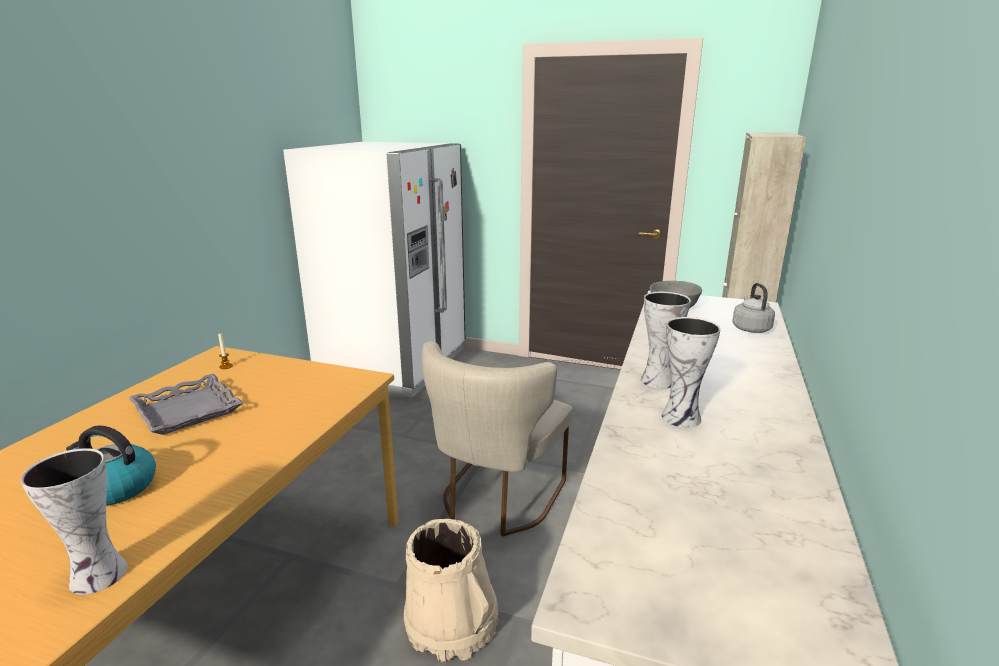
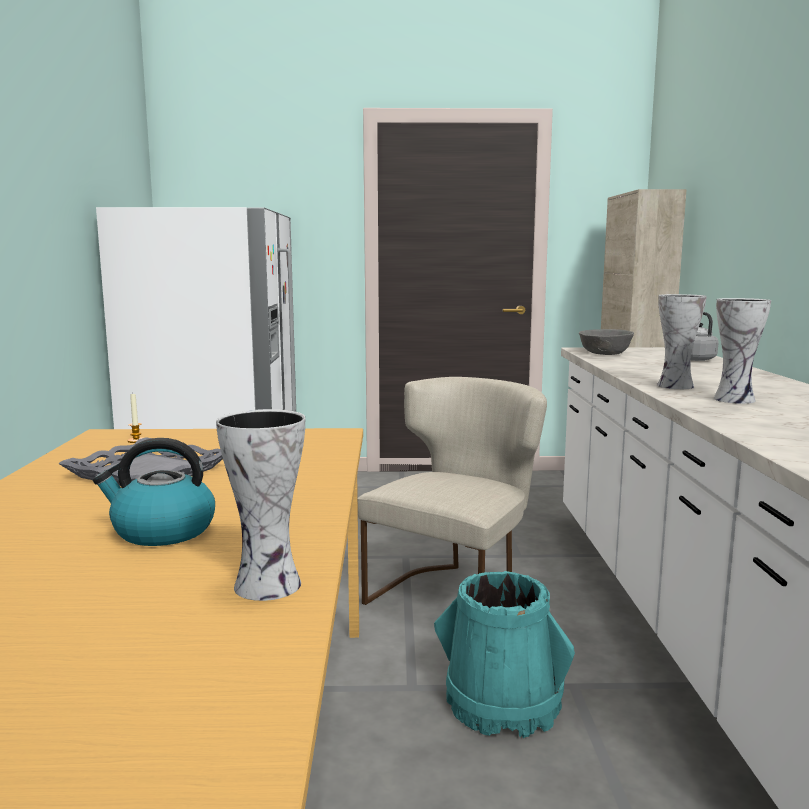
camera: 20 degrees left, 10 degrees down
(451, 621) = (502, 703): beige bucket -> turquoise bucket
(496, 500) = (456, 594): beige chair -> beige chair turned 150 degrees counterclockwise

